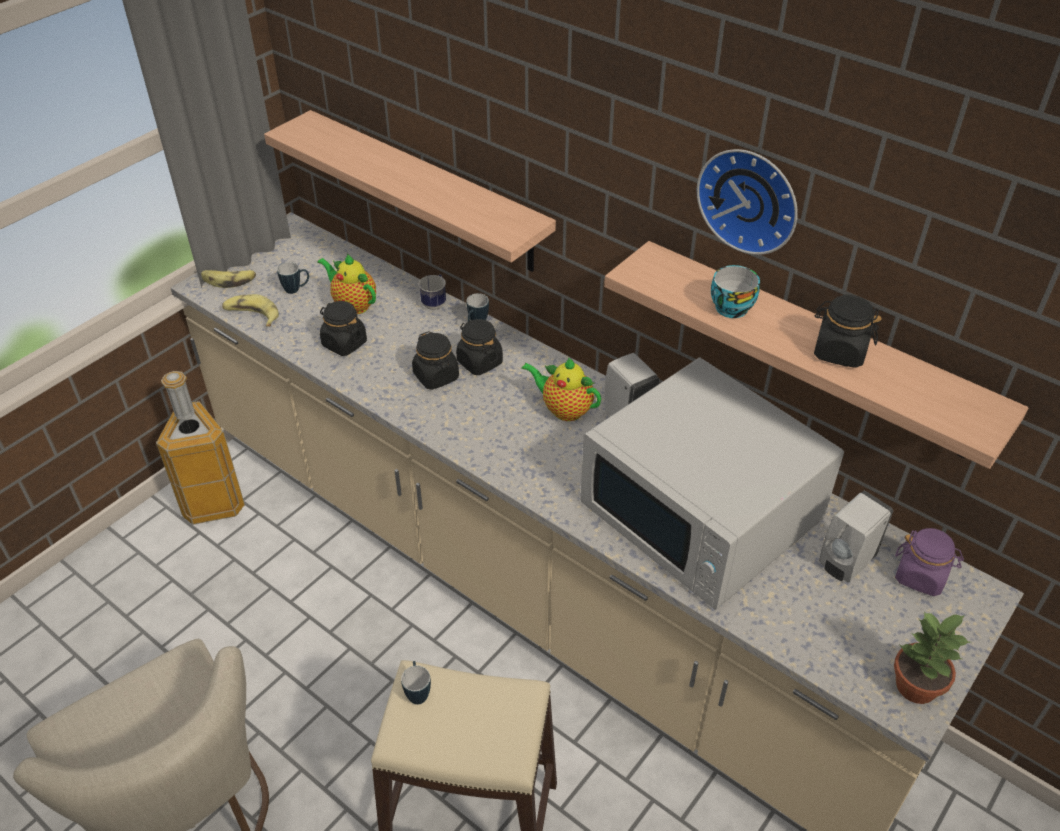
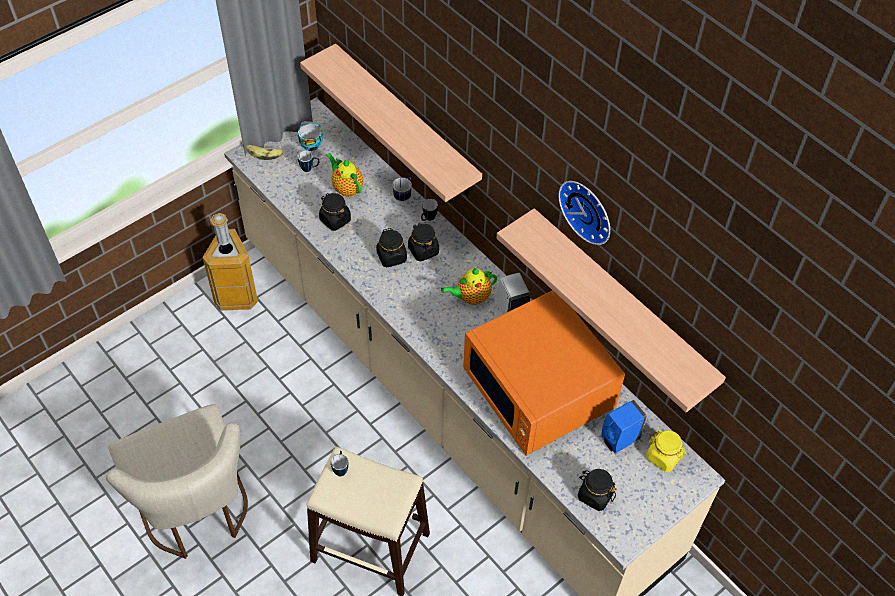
camera: 10 degrees right, 10 degrees up
(252, 315) = (276, 186): banana -> none
(564, 409) = (471, 297): teapot -> teapot turned 60 degrees counterclockwise
(702, 514) = (539, 390): white microwave -> orange microwave
(730, 306) = (569, 271): cup -> cup (311, 143)
(839, 352) = (625, 317): black jar -> black jar (595, 495)
(844, 564) = (618, 440): white soap dispenser -> blue soap dispenser
(914, 686) = (631, 525): potted plant -> none
(920, 576) = (663, 457): purple jar -> yellow jar

